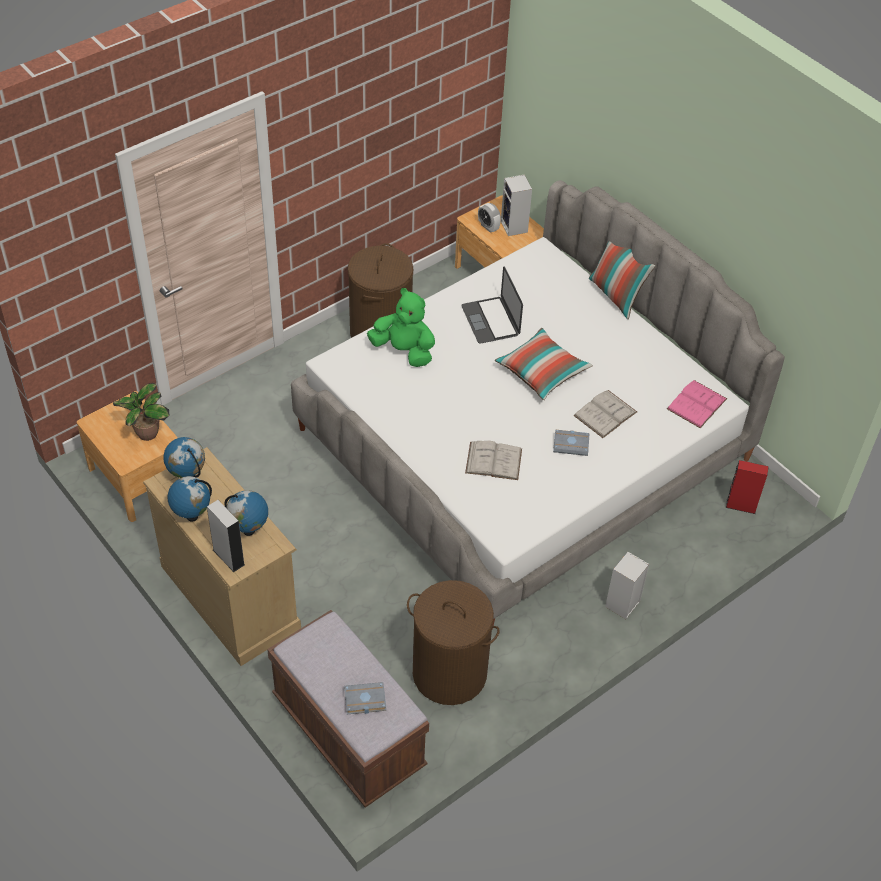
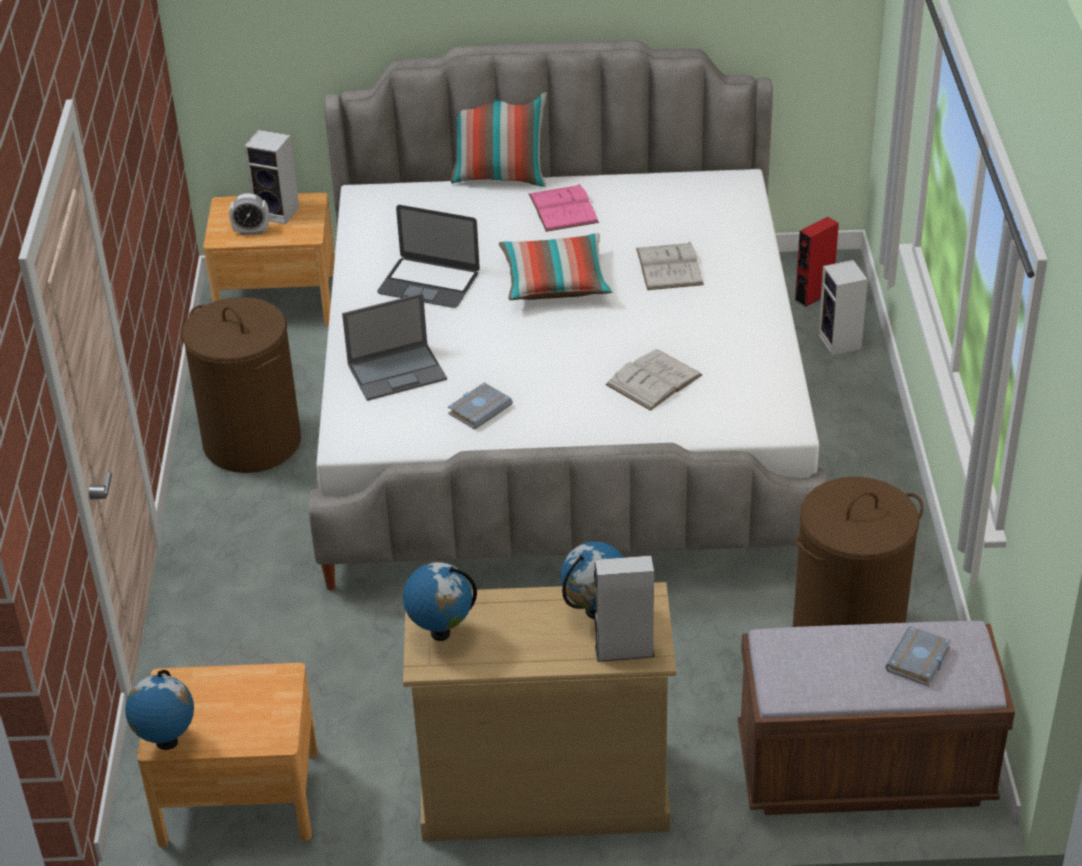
camera: 50 degrees left, 10 degrees down
(146, 434) = (247, 693): potted plant -> none
(192, 516) = (516, 657): globe -> globe (166, 742)
(404, 351) = (398, 371): green plush toy -> laptop
(571, 444) = (689, 311): grey book -> grey book (479, 409)
(622, 605) = (870, 447): speaker -> speaker (841, 343)
(697, 404) = (722, 199): pink book -> pink book (563, 208)

